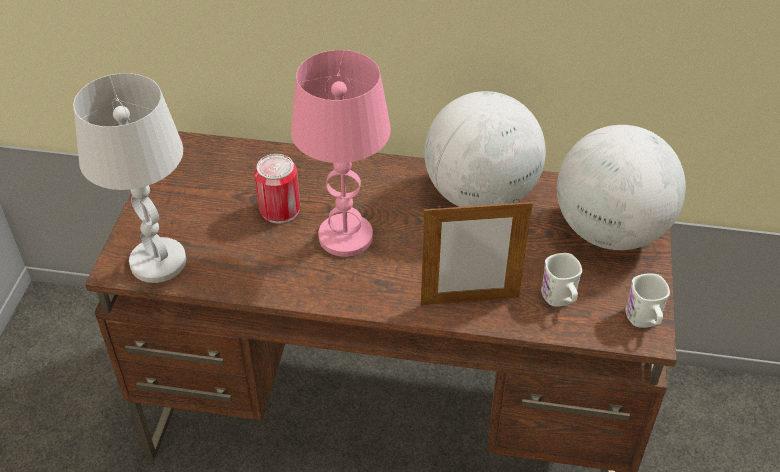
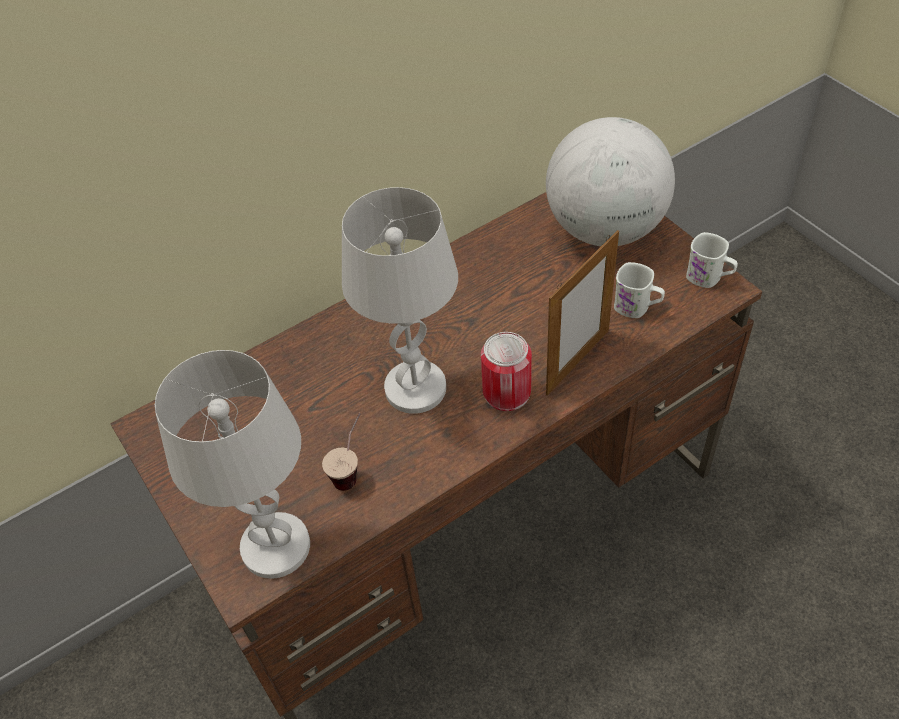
camera: 40 degrees left, 5 degrees up
(249, 254) = (352, 469): none -> cup
(280, 209) = (327, 410): can -> can (506, 392)
(346, 236) = (415, 388): pink table lamp -> white table lamp
(480, 196) = (478, 272): globe -> none

